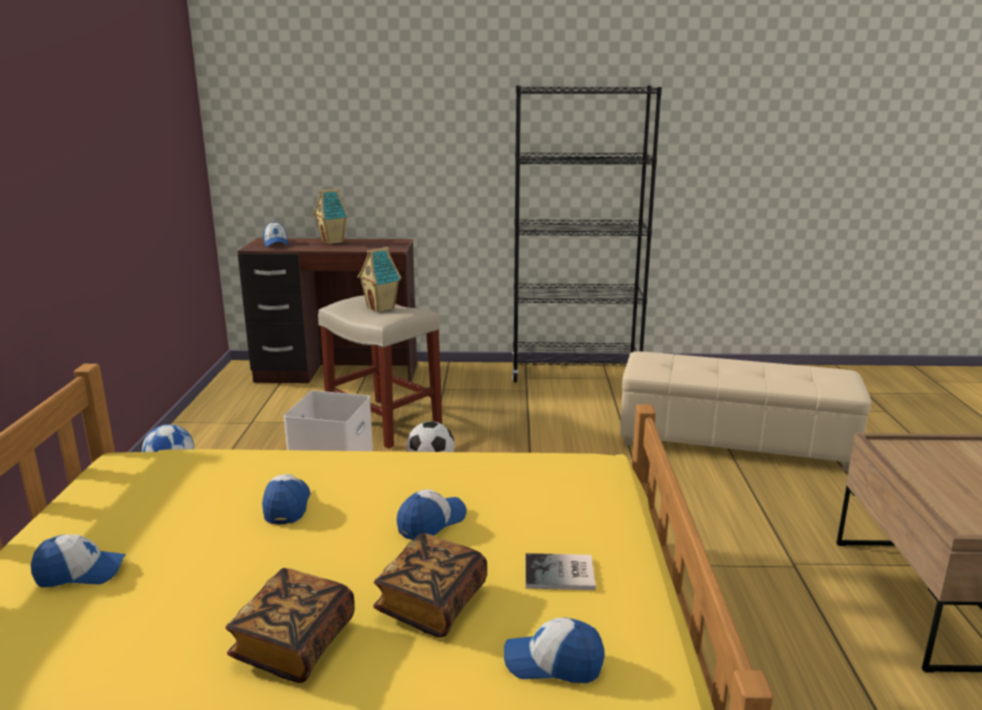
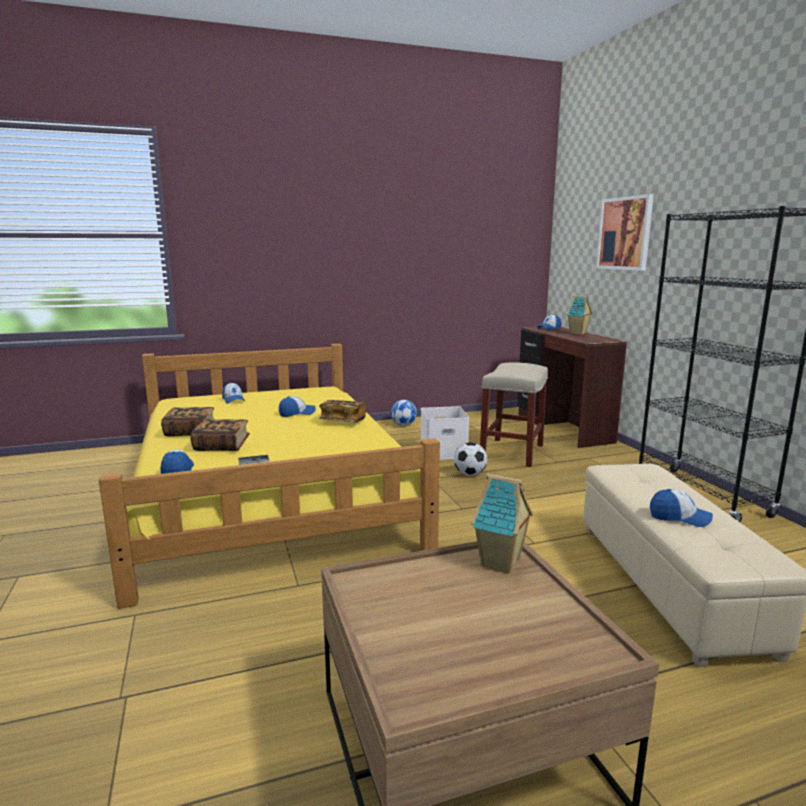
camera: 70 degrees right, 5 degrees down
(374, 102) = (625, 233): none -> picture
(381, 308) = (517, 370): toy house -> toy house (501, 563)
(381, 470) = (343, 421): none -> book
(431, 523) = (293, 437): cap -> cap (679, 517)

